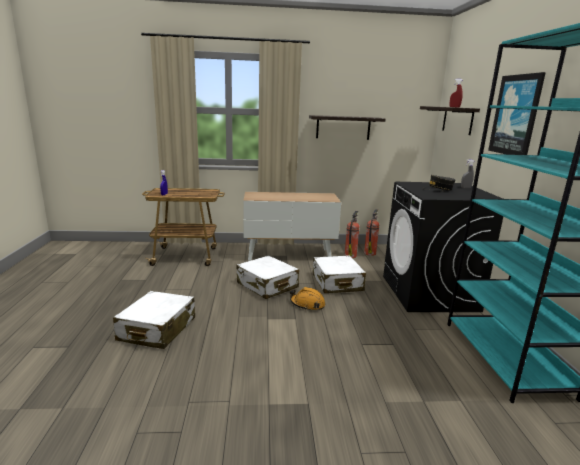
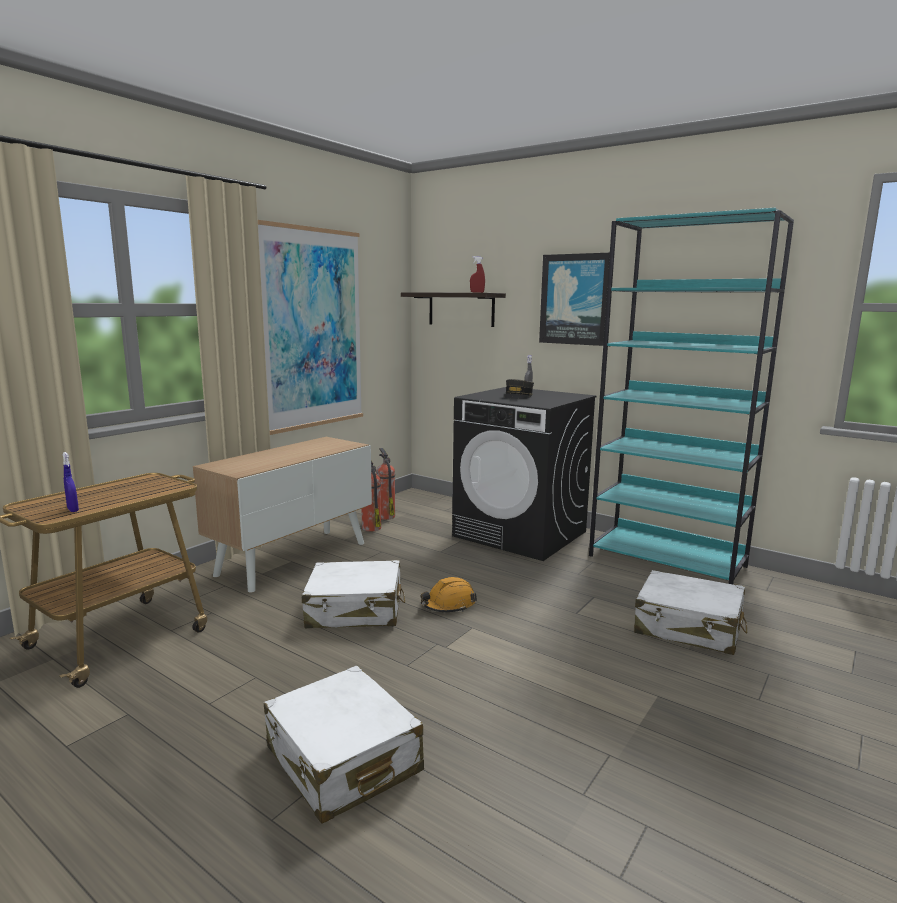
camera: 50 degrees left, 5 degrees down
(337, 283) = (424, 565): white suitcase -> white suitcase (688, 627)
(343, 127) = (313, 329): shelf -> picture

